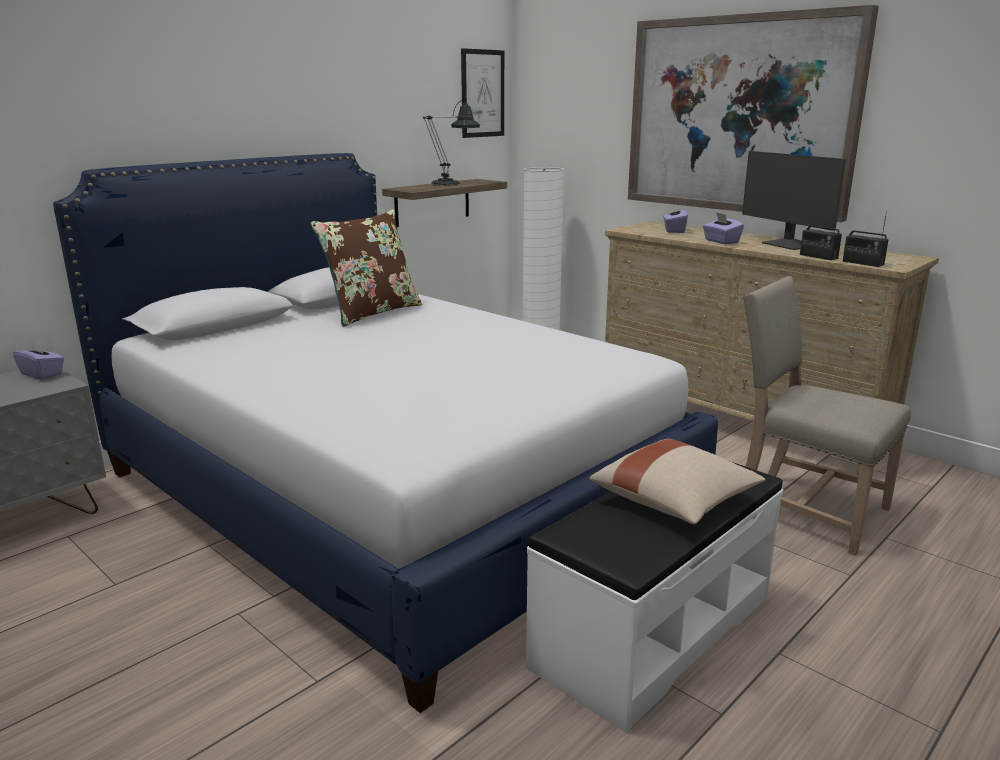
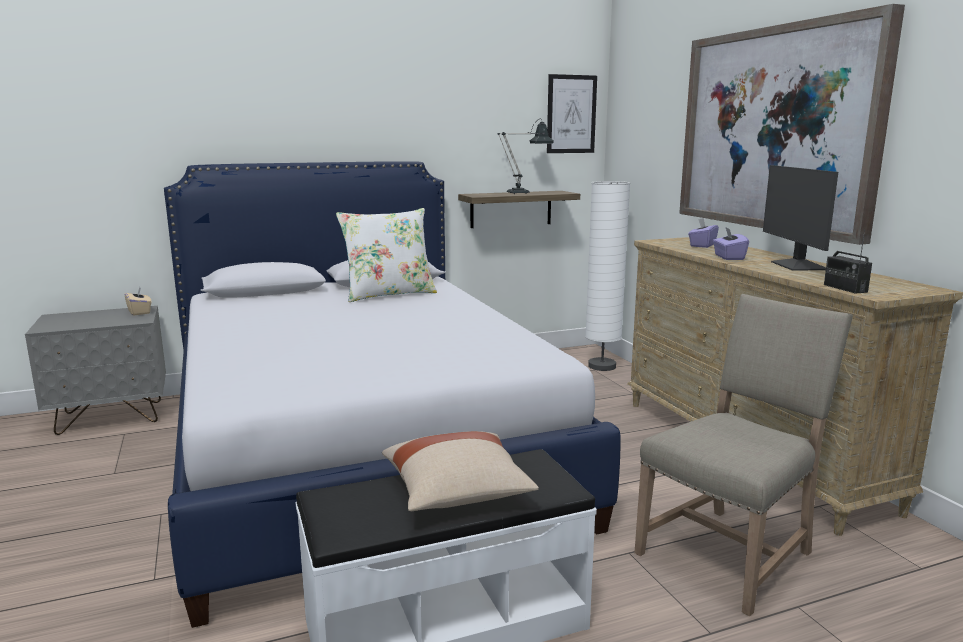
camera: 25 degrees right, 5 degrees down
(42, 374) = (139, 312): purple tissue box -> beige tissue box
(372, 313) = (389, 294): brown pillow -> white pillow
(804, 509) = (730, 553): beige chair -> beige chair turned 75 degrees clockwise
(818, 256) = (805, 278): radio -> none

